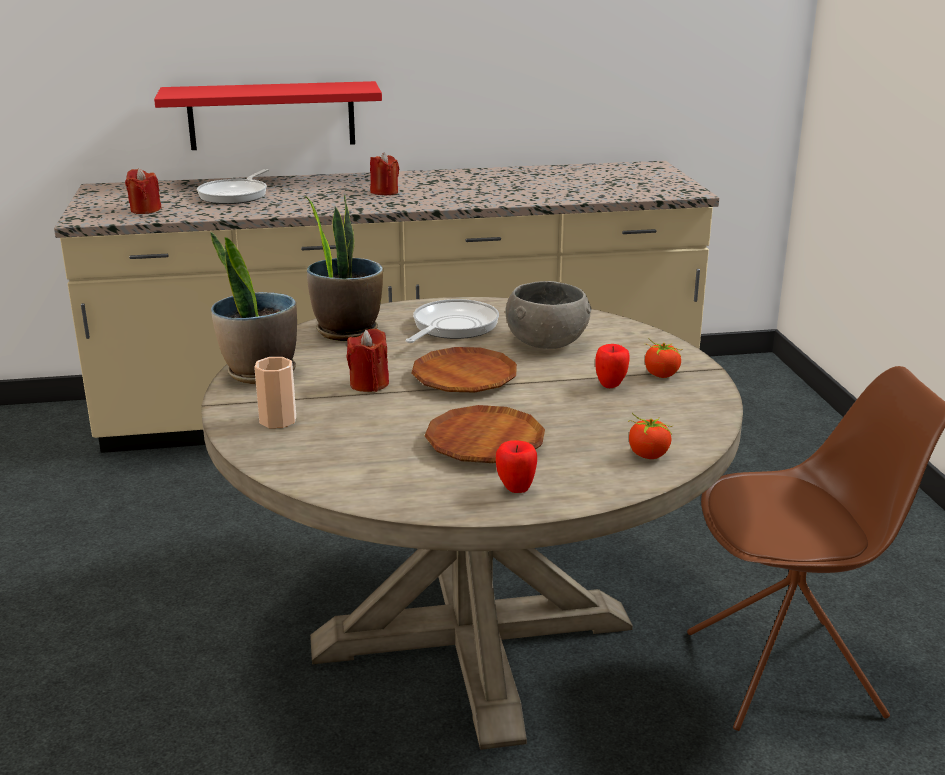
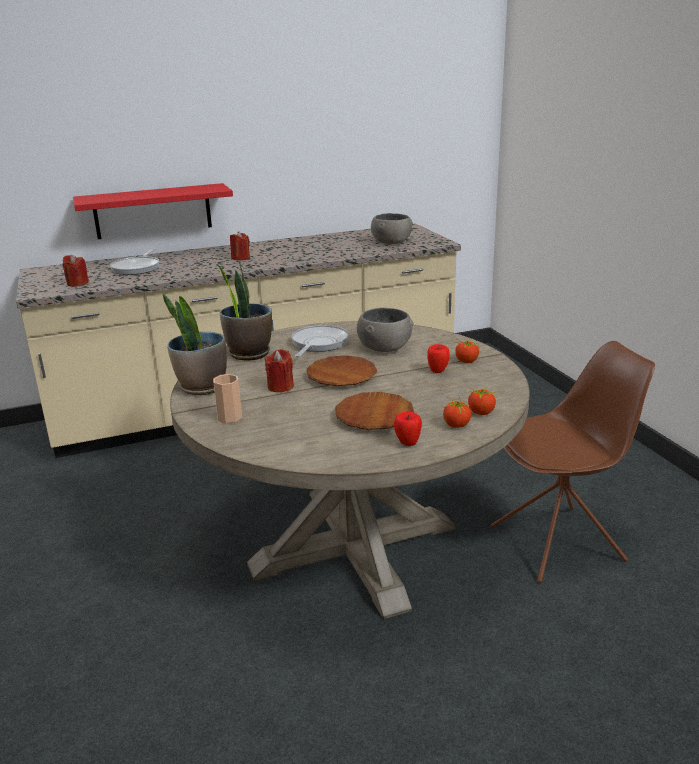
camera: 10 degrees left, 0 degrees up
(602, 470) = (456, 425): none -> tomato
(614, 186) = (391, 242): none -> grey bowl

